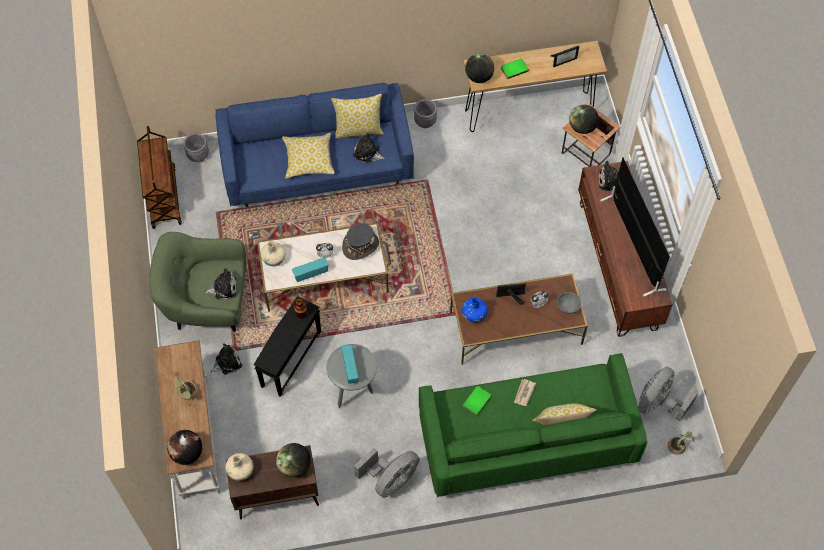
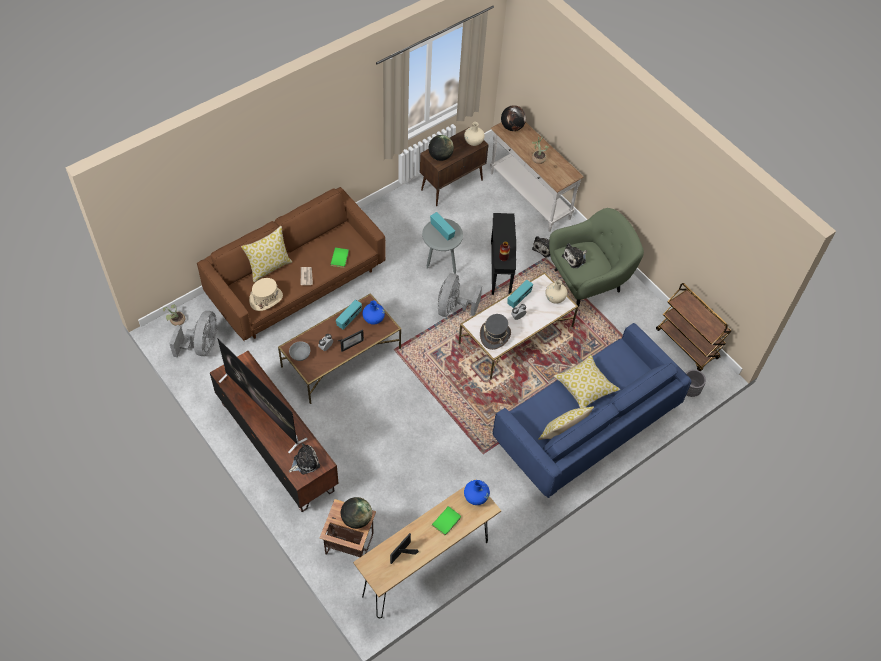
camera: 150 degrees right, 5 degrees down
(367, 153) = (540, 415): plush toy -> none
(391, 480) = (381, 222): grey fan -> grey fan (453, 308)
(425, 121) = (518, 511): grey planter -> none
(479, 77) = (476, 497): globe -> blue vase
(499, 325) = (349, 319): none -> radio
(526, 439) = (296, 282): green sofa -> brown sofa
(579, 384) = (266, 299): none -> beige hat

